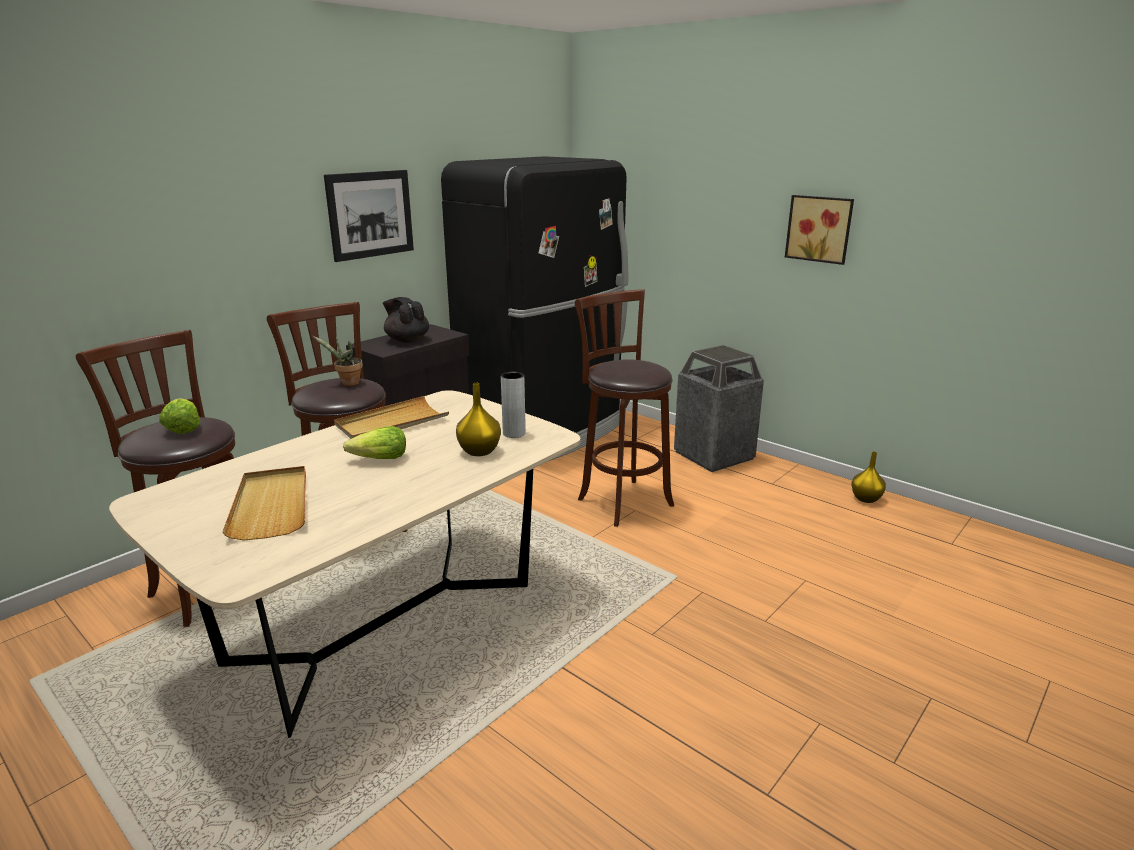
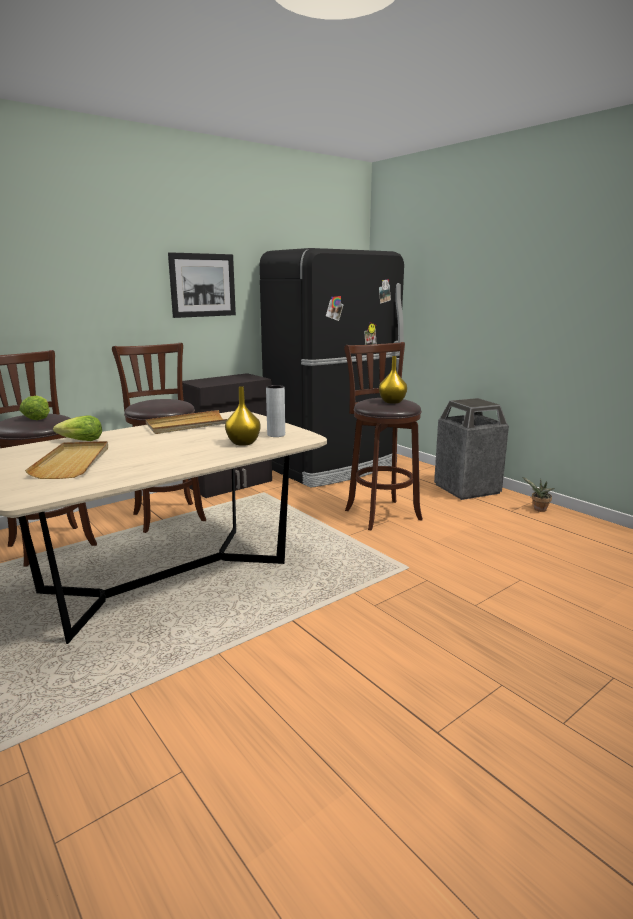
camera: 10 degrees right, 5 degrees down
(348, 383) = (167, 401): potted plant -> potted plant (538, 509)
(380, 459) = (166, 443): lettuce -> lettuce (81, 441)
(407, 340) = (224, 380): black teapot -> none
(819, 228) = (556, 298): picture -> none
(866, 499) = (592, 527): yellow vase -> yellow vase (392, 402)

